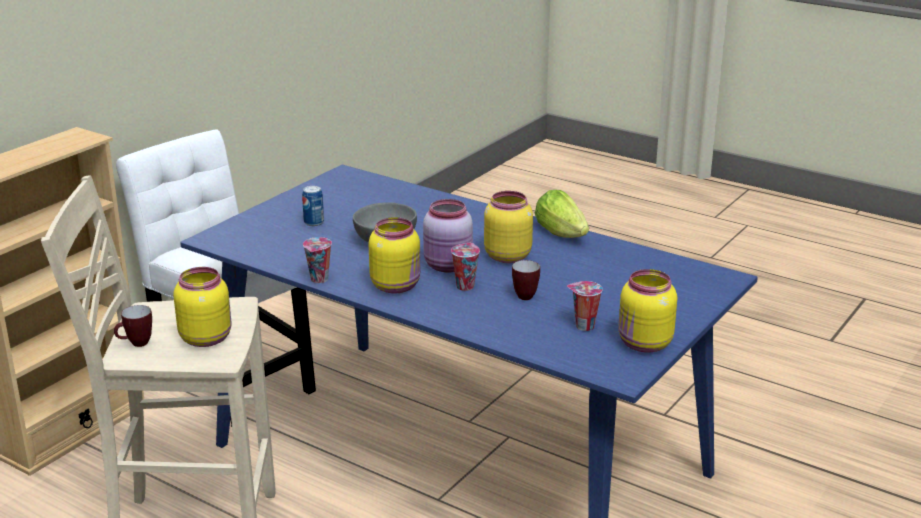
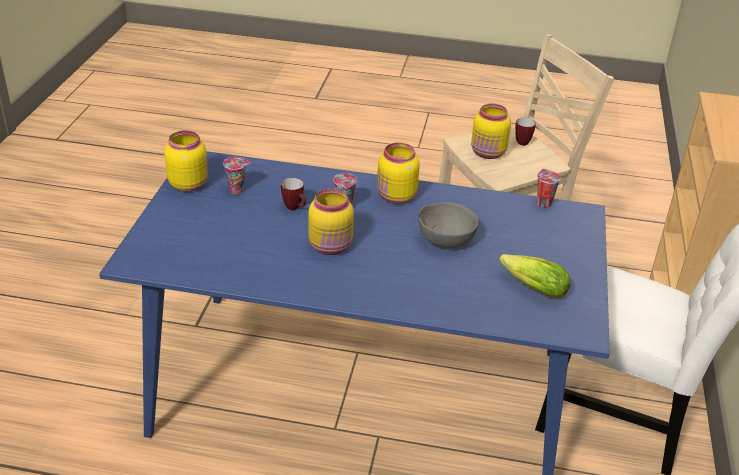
camera: 155 degrees right, 10 degrees up
(314, 222) = (529, 250): can -> none
(319, 280) = (456, 190): cup -> cup (543, 203)
(449, 266) = (371, 224): pink jar -> none
(563, 234) = (295, 288): lettuce -> lettuce (530, 287)

